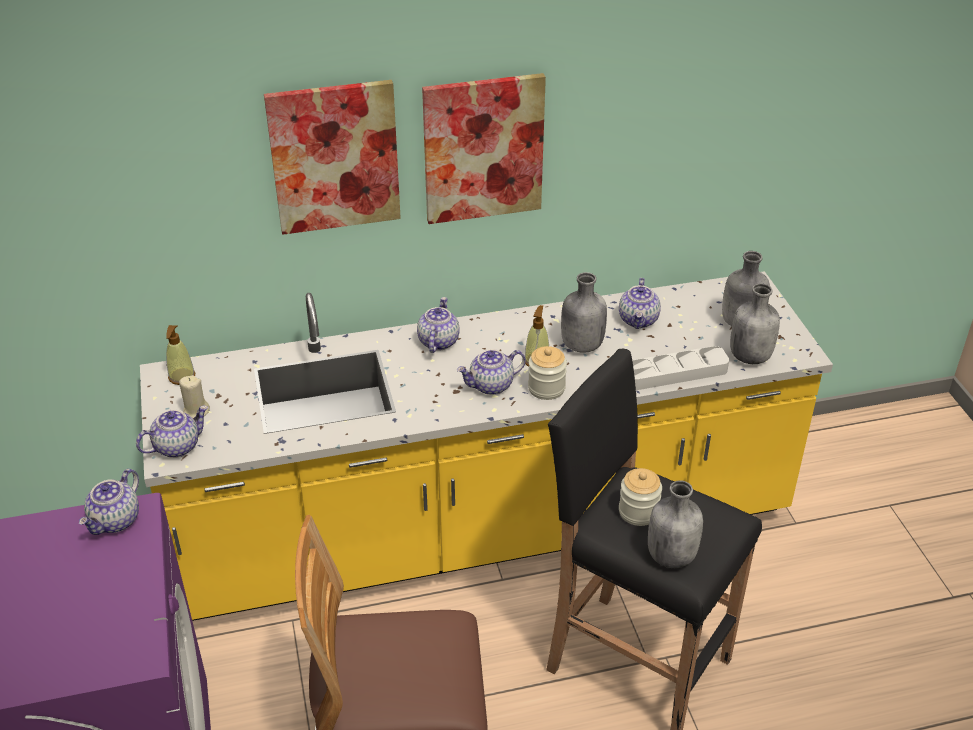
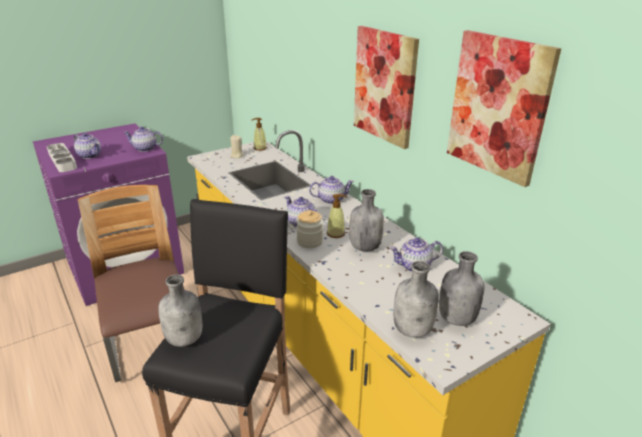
camera: 70 degrees right, 10 degrees down
(177, 446) = (211, 157): teapot -> teapot (90, 155)
(334, 157) = (327, 59): picture -> picture (498, 107)
(638, 512) = (227, 316): jar -> none
(675, 373) = (362, 292): grey tray -> grey tray (62, 160)

